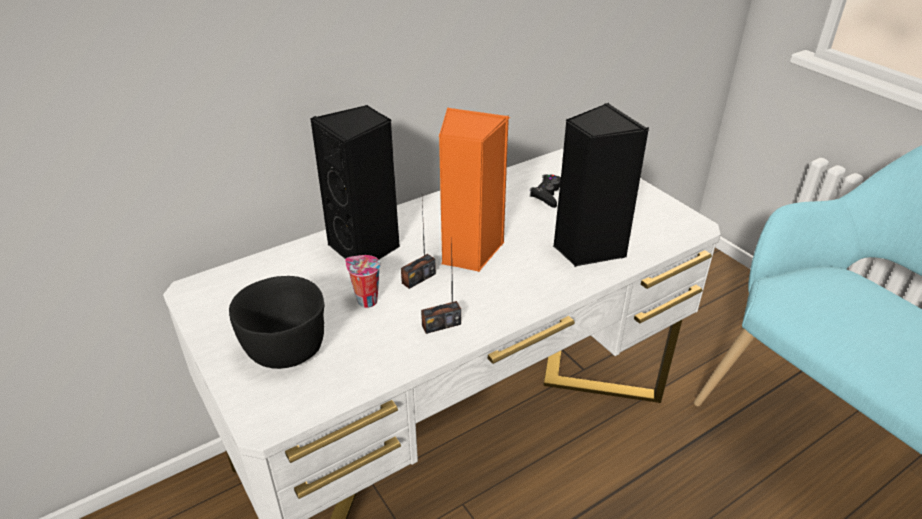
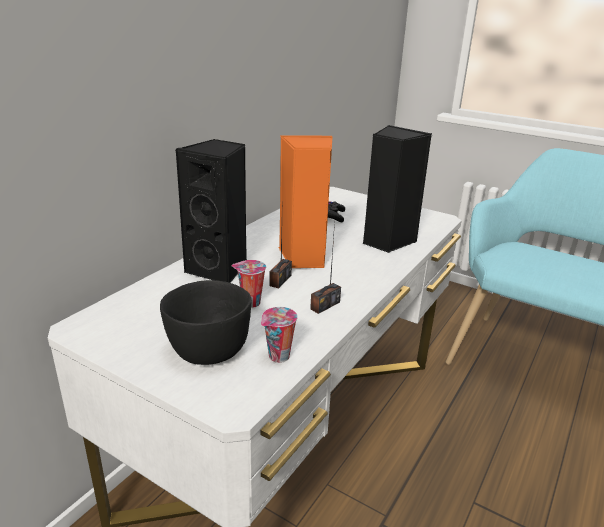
camera: 25 degrees left, 10 degrees down
(345, 377) = (278, 357): none -> cup

